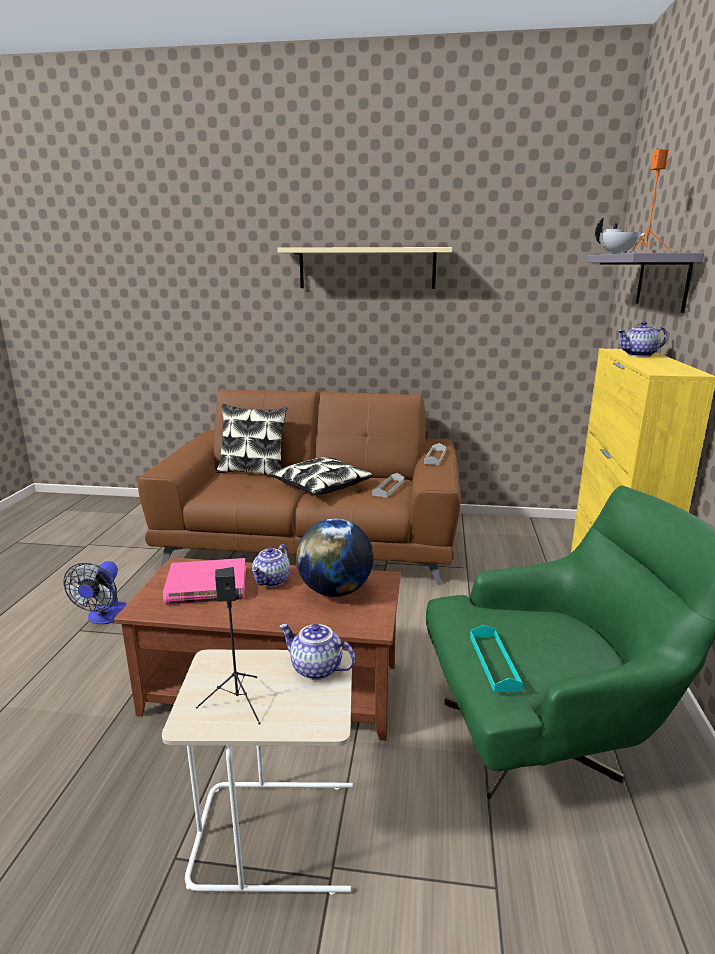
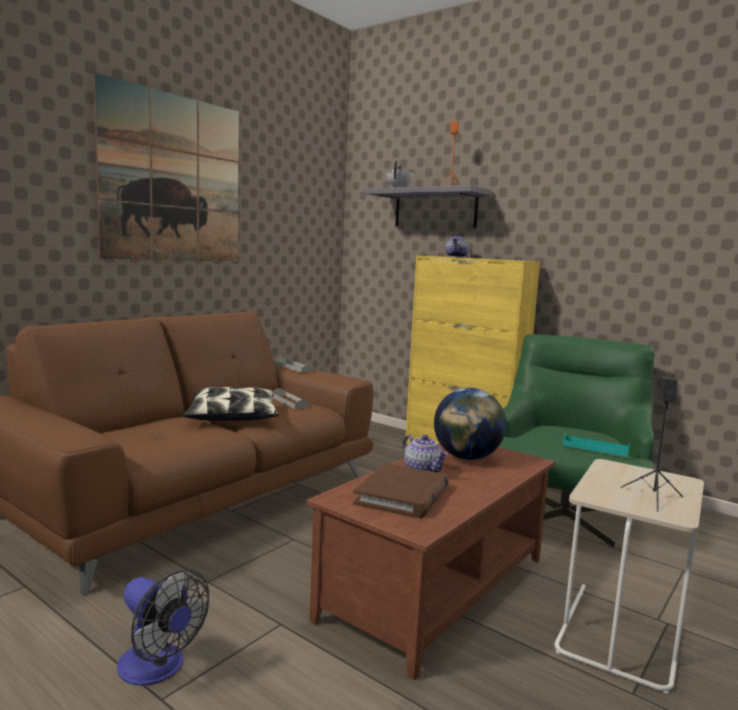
camera: 60 degrees left, 10 degrees down
(207, 586) = (402, 495): pink book -> brown book
(253, 471) = (126, 426): pillow -> none
(315, 669) = (618, 470): teapot -> none
(367, 268) = (173, 179): beige shelf -> picture

